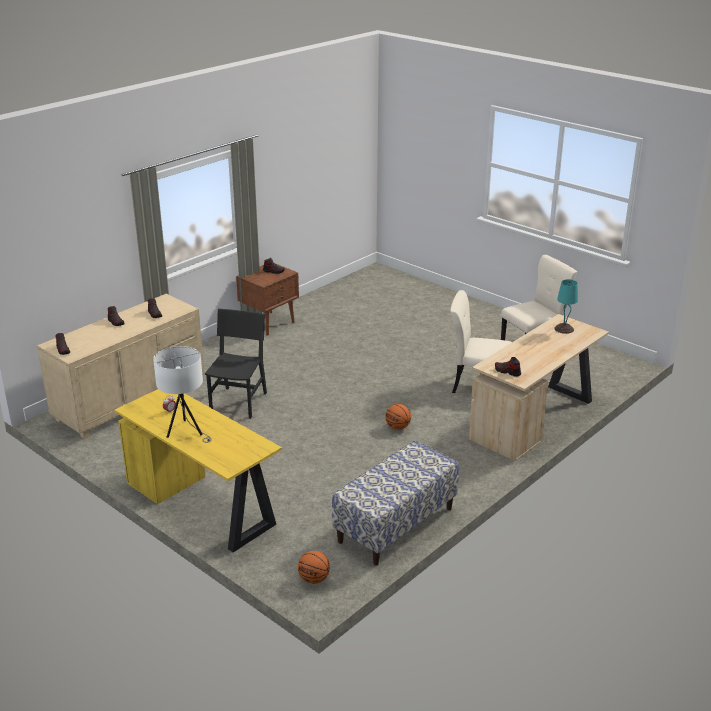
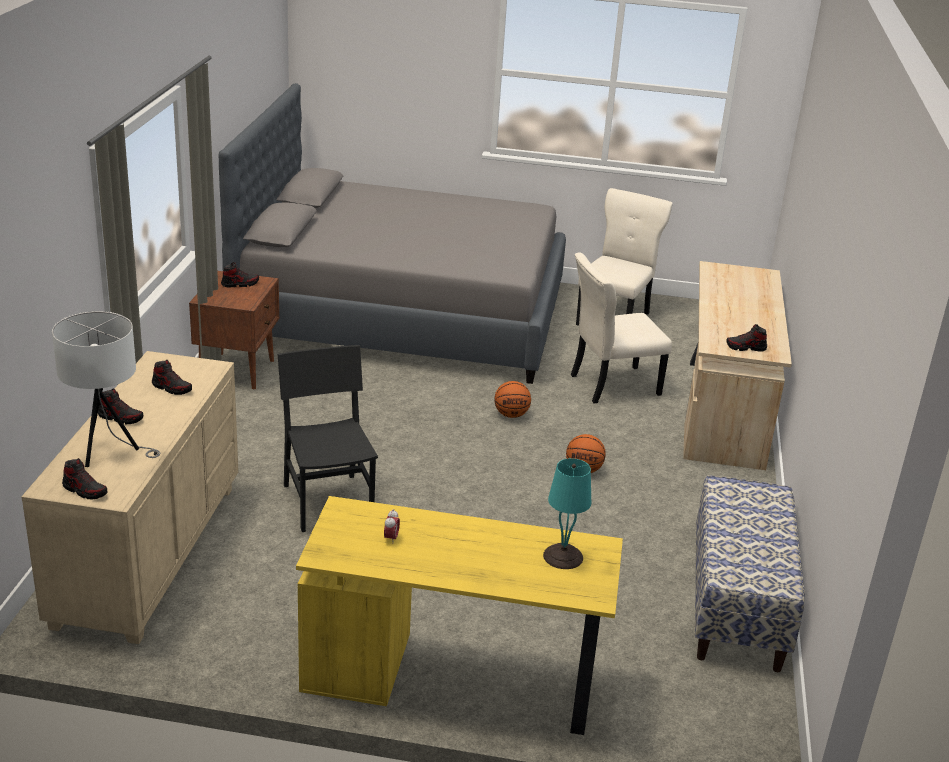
camera: 35 degrees left, 0 degrees up
(186, 432) = (460, 563): white table lamp -> white table lamp (109, 452)
(314, 579) = (732, 726): basketball -> basketball (511, 415)
(398, 313) = (402, 313): none -> grey bed
(564, 329) = (731, 278): turquoise table lamp -> turquoise table lamp (563, 557)

